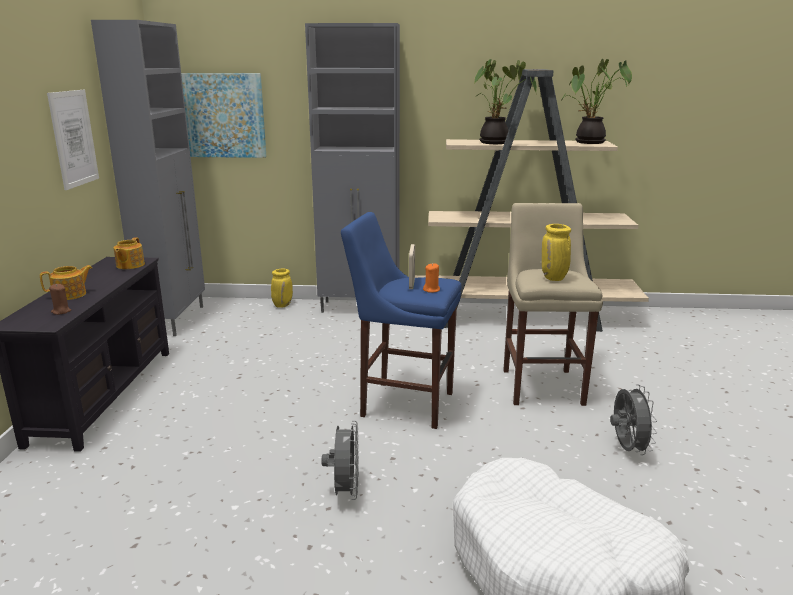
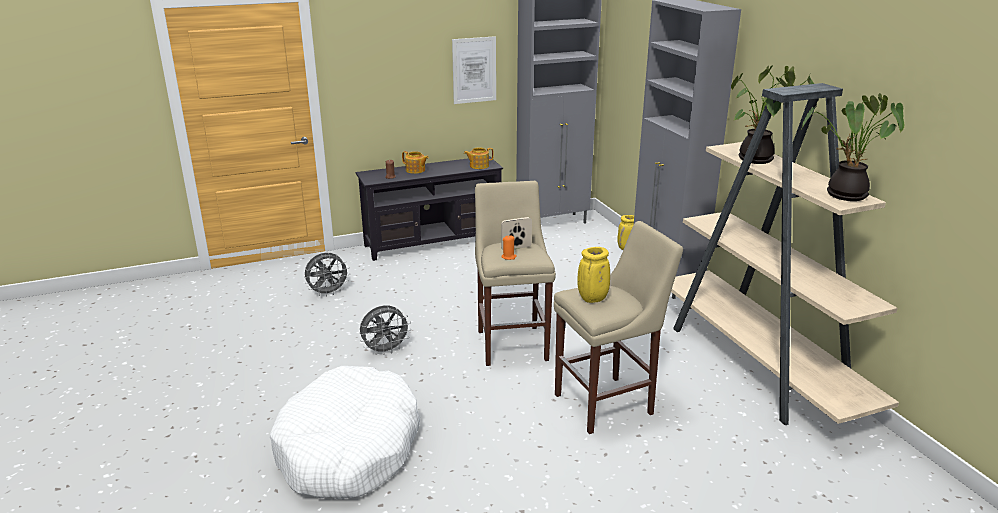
camera: 65 degrees right, 5 degrees up
(224, 115) = (632, 67): picture -> none
(402, 403) = (512, 343): blue stool -> beige stool
(627, 449) = (527, 466): grey fan -> grey fan (328, 293)

